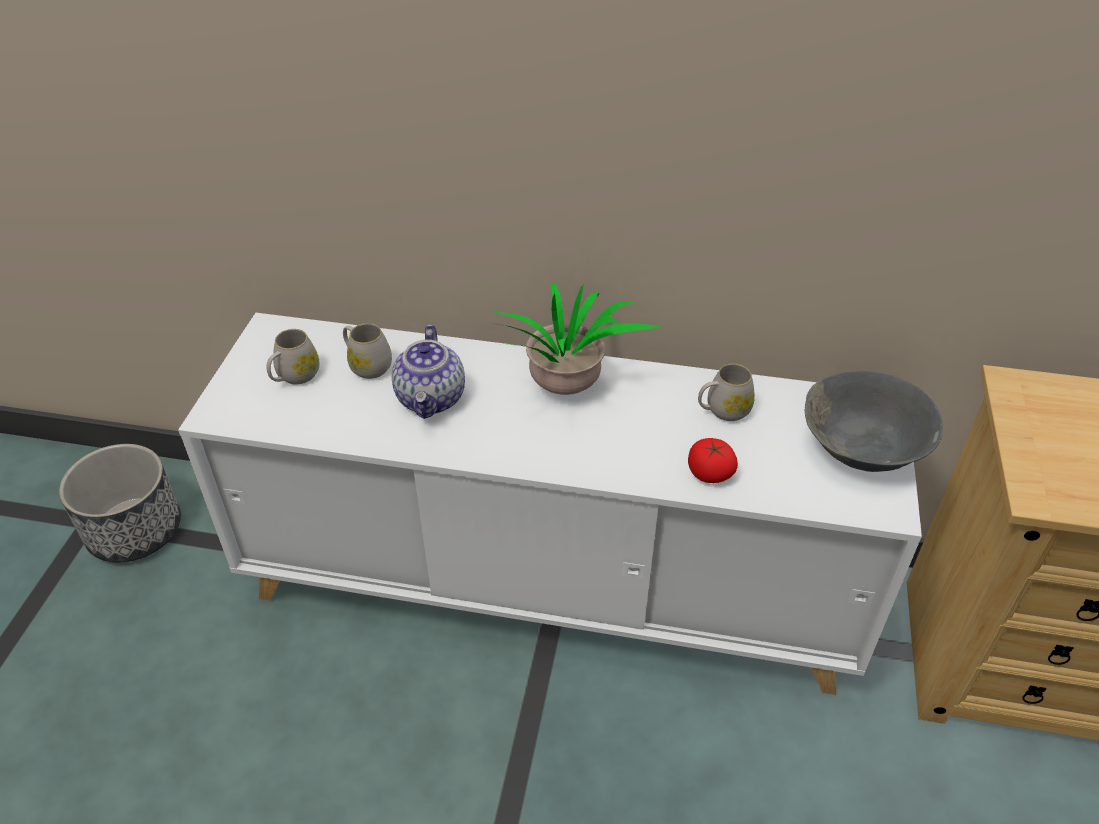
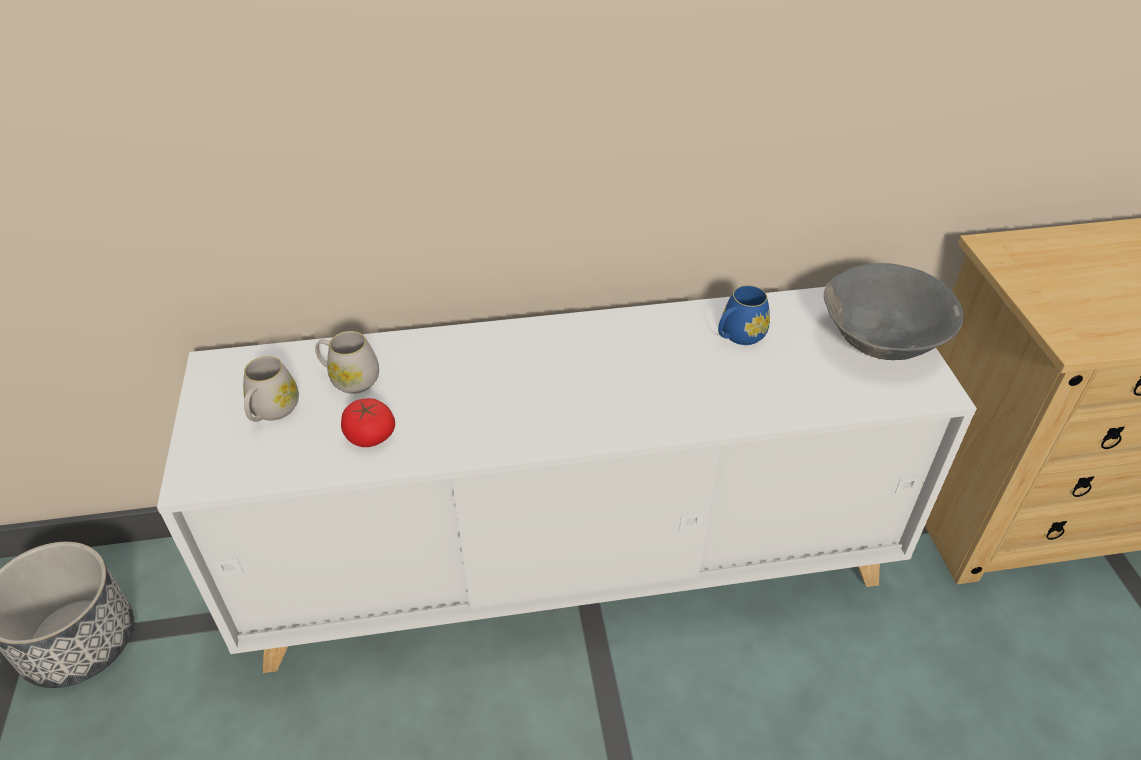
camera: 20 degrees left, 0 degrees up
(432, 399) = (440, 397): teapot -> none
(566, 390) = (576, 354): potted plant -> none
(710, 472) = (759, 399): tomato -> tomato (370, 435)
(723, 410) = (738, 336): white mug -> blue mug

